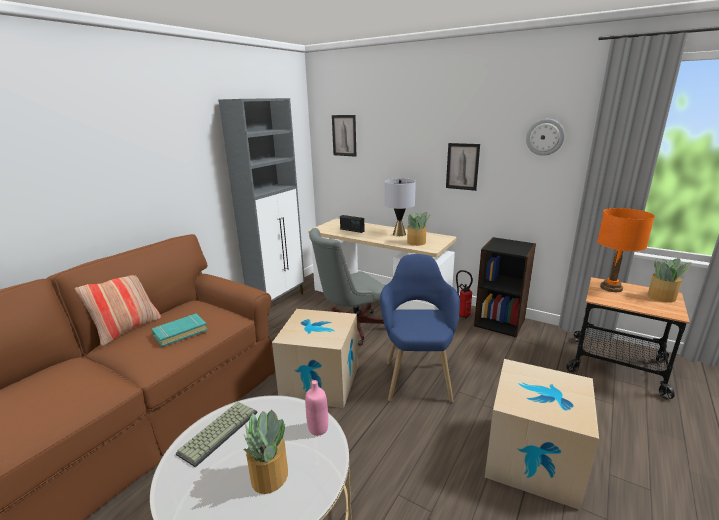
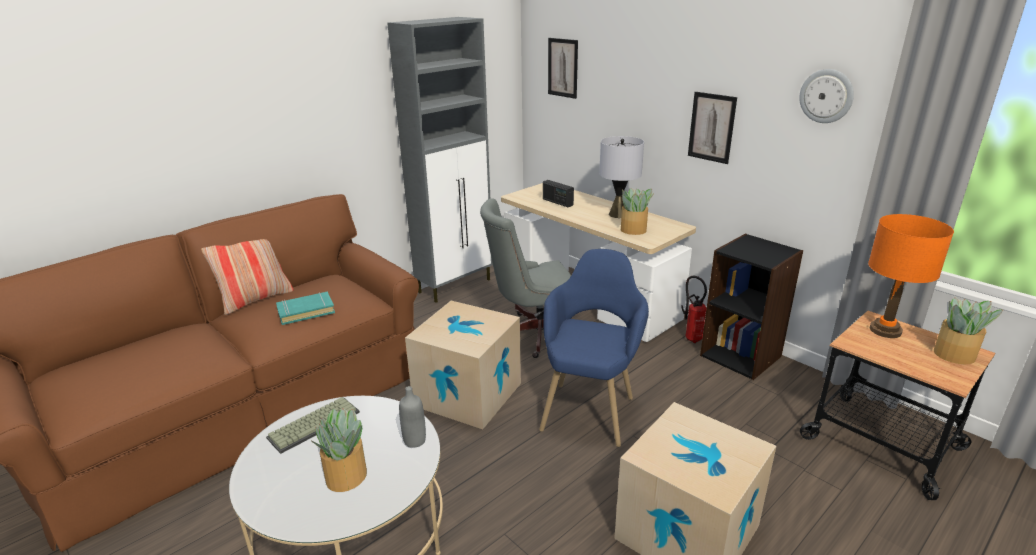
camera: 15 degrees right, 5 degrees up
(318, 428) = (414, 440): pink bottle -> grey bottle

